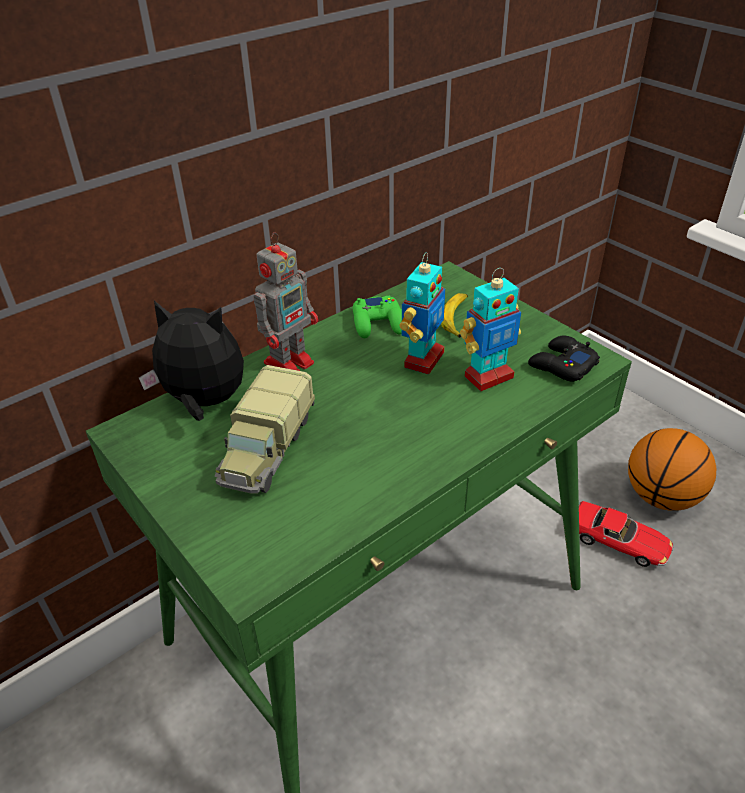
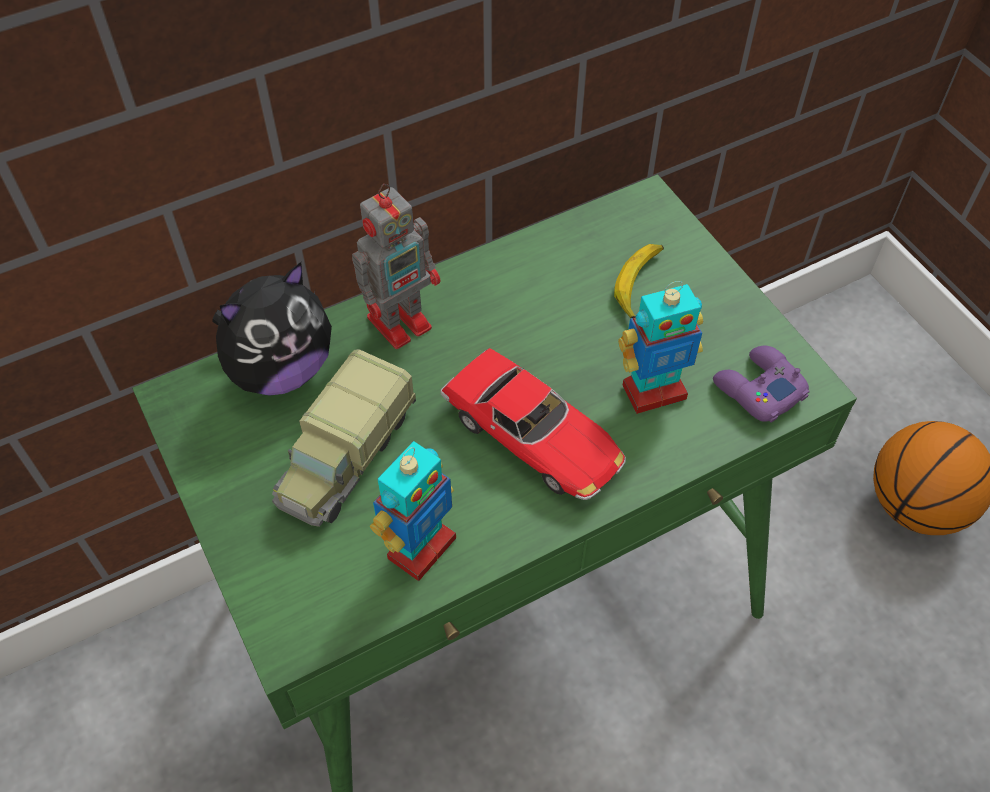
camera: 10 degrees right, 15 degrees up
(203, 403) = (280, 369): plush toy -> plush toy turned 120 degrees clockwise
(378, 323) = (531, 273): green game controller -> none
(423, 360) = (575, 347): toy robot -> toy robot (420, 547)
(561, 365) = (758, 389): black game controller -> purple game controller
(618, 542) = (833, 560): toy car -> toy car (533, 437)

